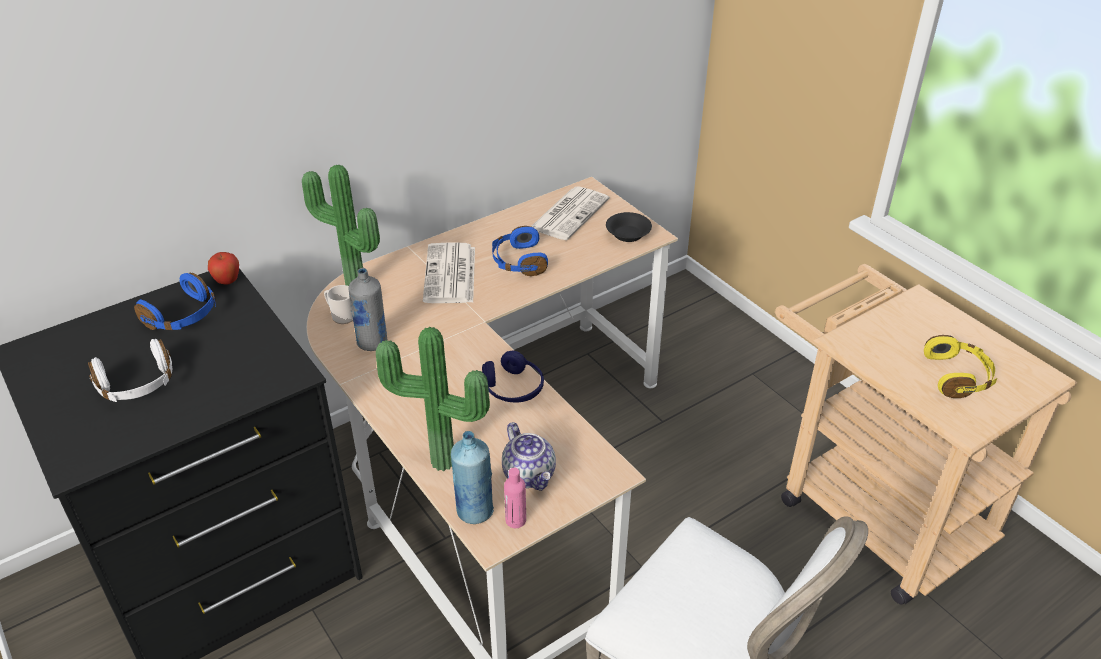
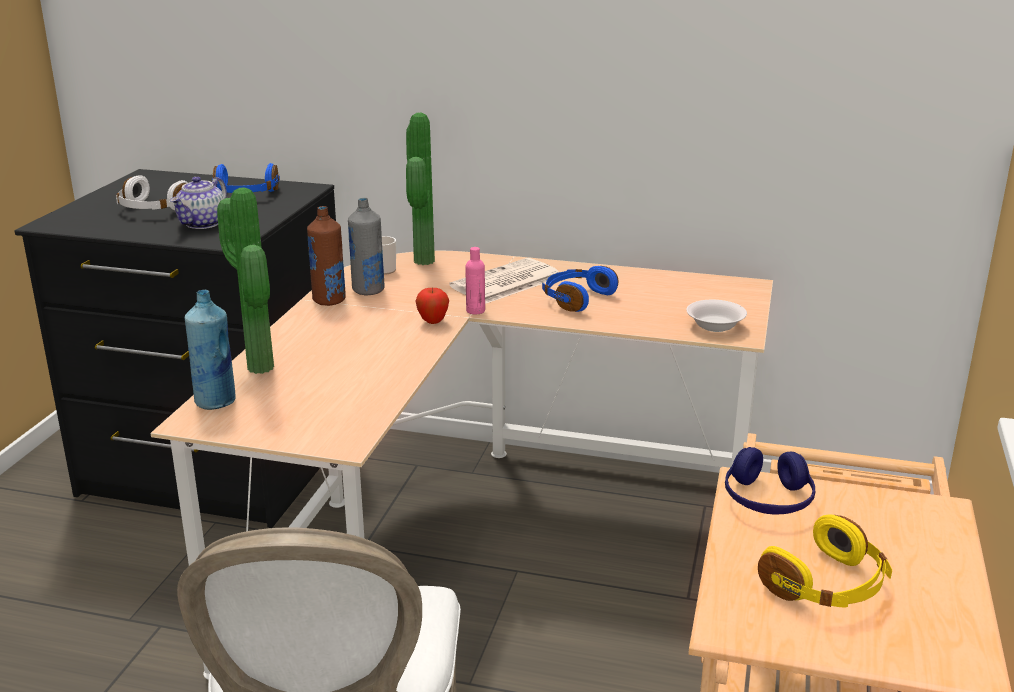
camera: 50 degrees right, 15 degrees down
(227, 282) = (306, 190): apple -> apple (433, 322)
(364, 371) = (329, 300): none -> brown bottle
(513, 388) = (397, 359): blue headphones -> blue headphones (767, 500)
(515, 520) = (225, 423): pink bottle -> pink bottle (475, 311)
(530, 475) = (292, 407): teapot -> teapot (203, 224)
(569, 213) = (693, 291): newspaper -> none
(628, 235) = (716, 326): black bowl -> white bowl

